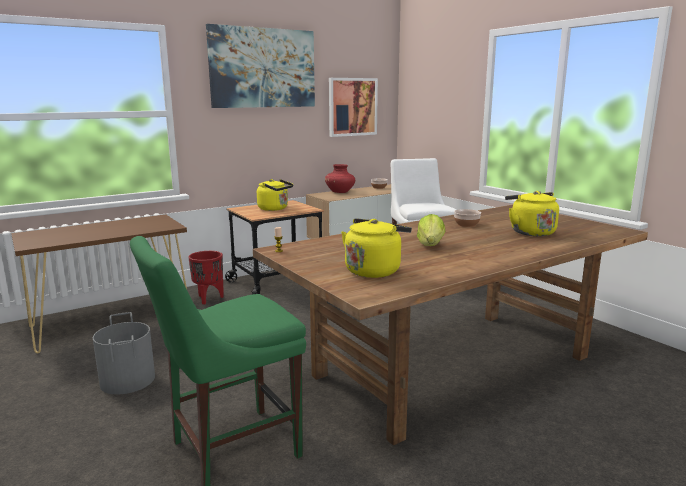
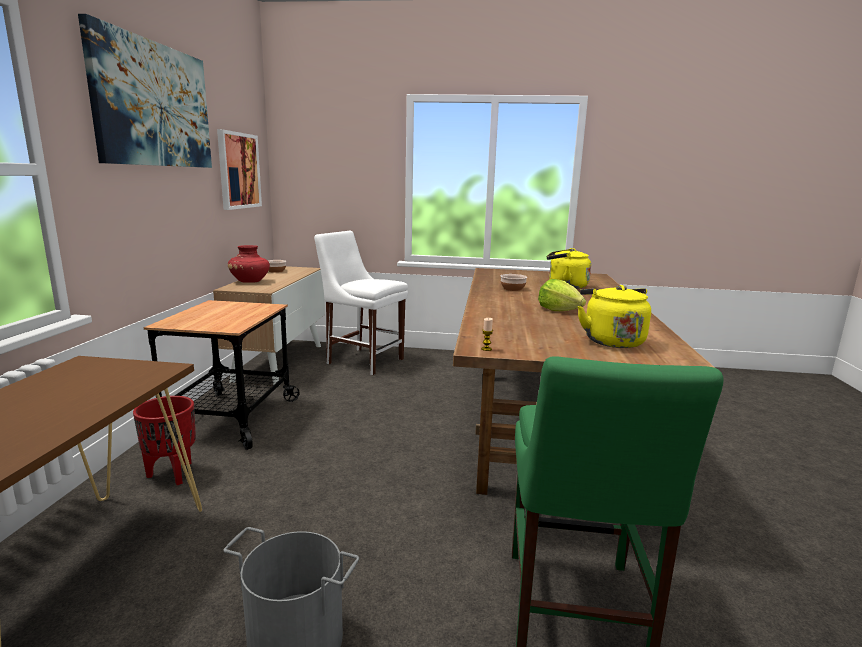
camera: 50 degrees left, 0 degrees up
(275, 209) = (222, 314): yellow kettle -> none

